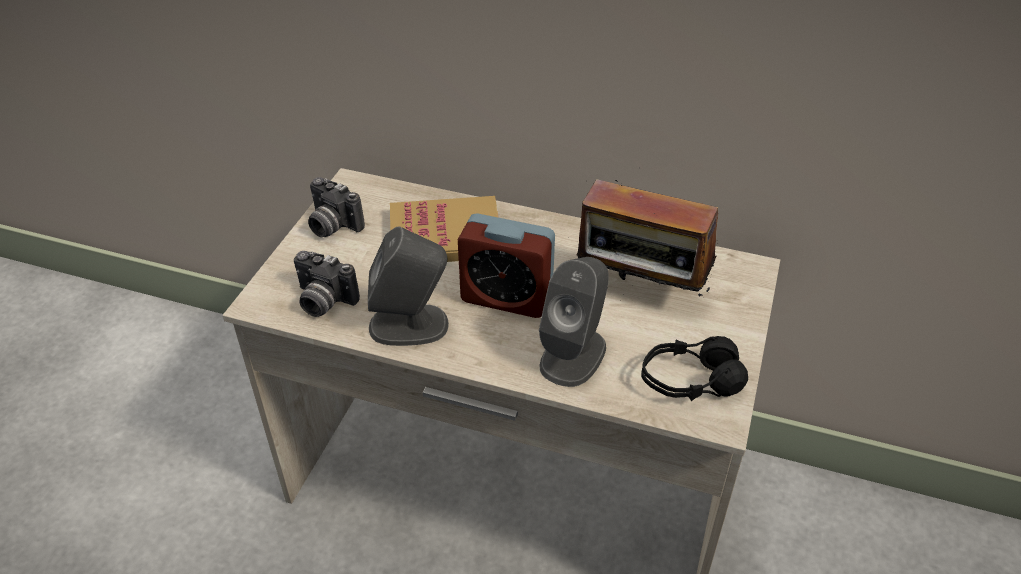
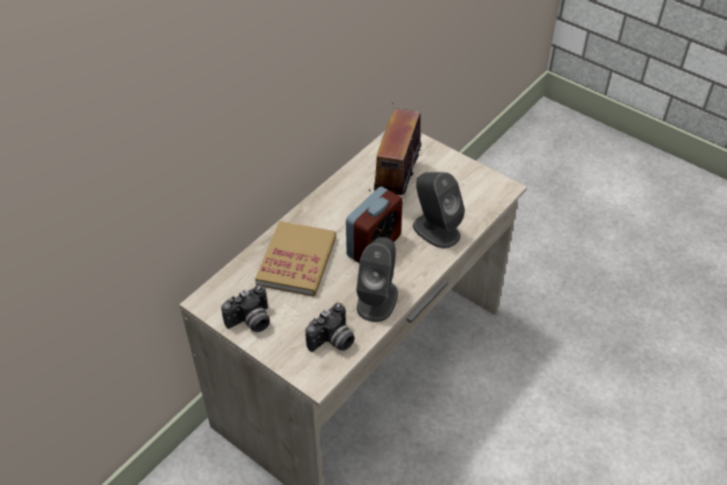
camera: 70 degrees left, 5 degrees up
(640, 290) = (395, 185): radio -> radio turned 150 degrees clockwise
(689, 381) = (474, 190): black headphones -> none

